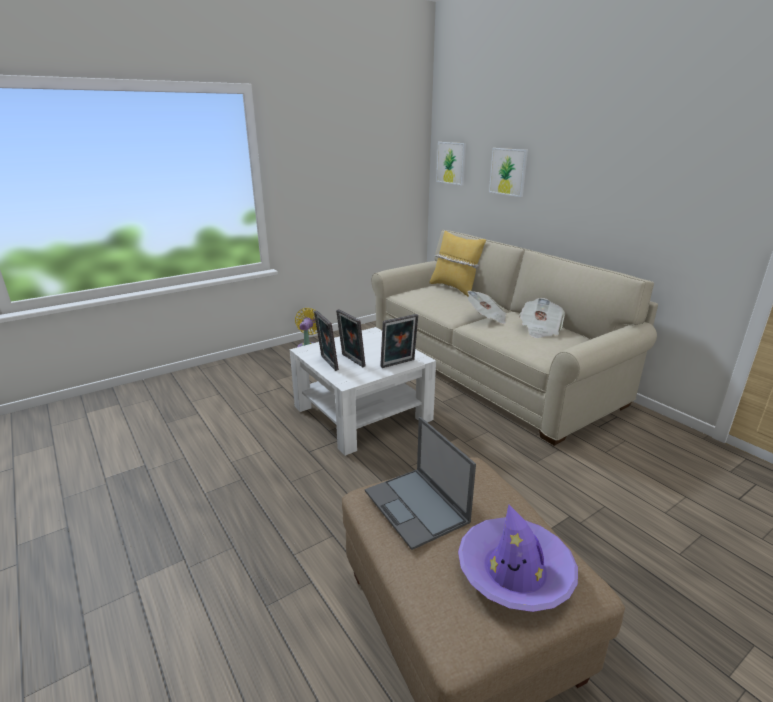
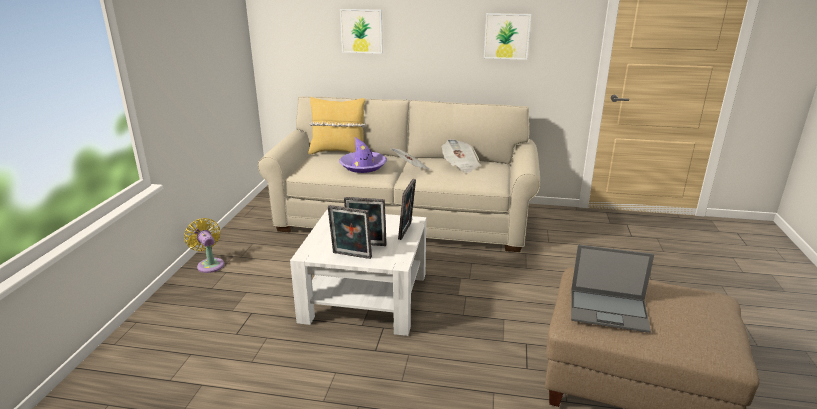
camera: 45 degrees left, 0 degrees up
(451, 163) = (283, 26): picture -> picture (506, 36)
(515, 571) = (699, 309): purple hat -> purple hat (363, 166)

